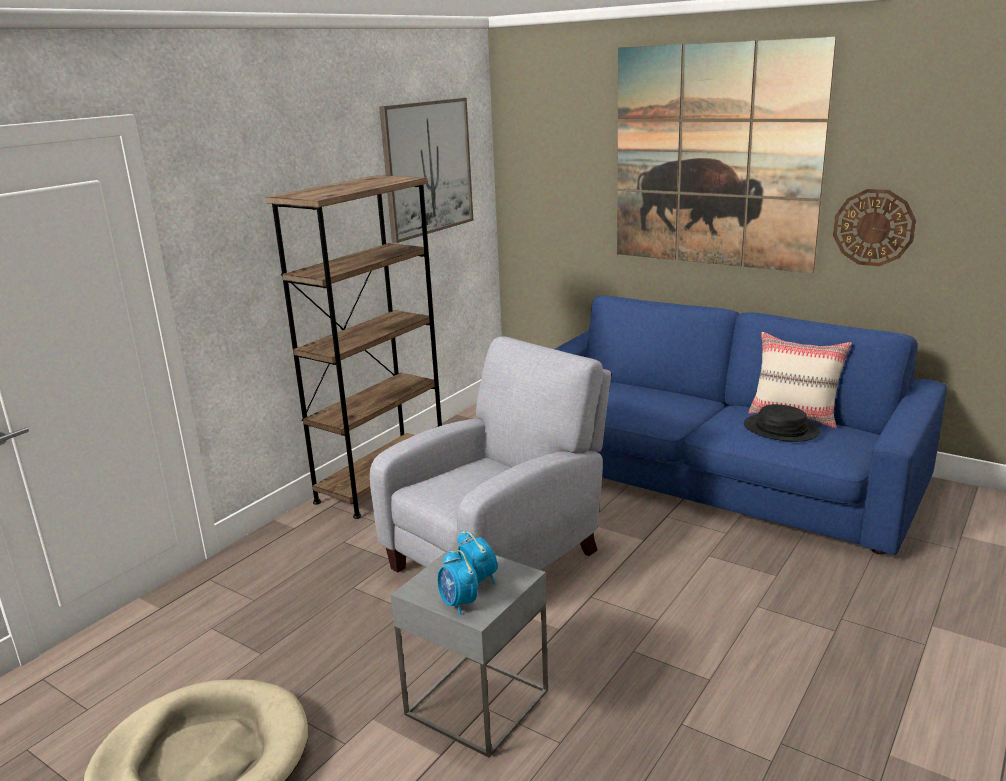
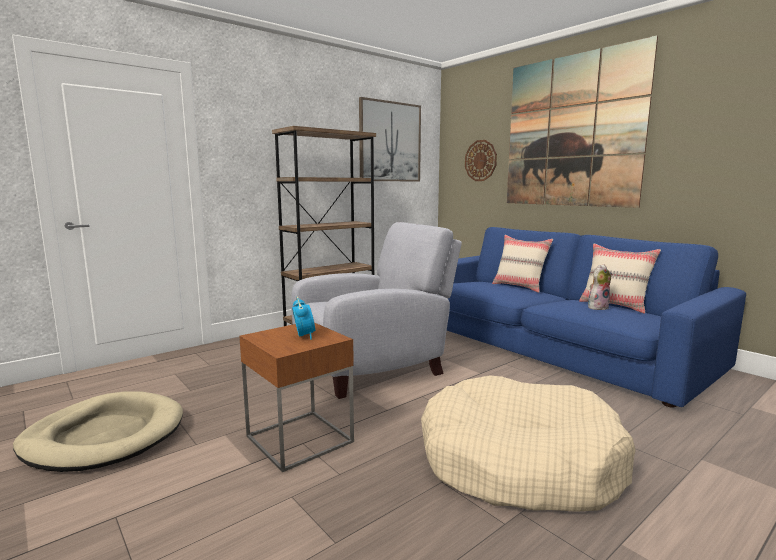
camera: 15 degrees right, 10 degrees down
(458, 604) = (276, 344): alarm clock -> none
(477, 702) = (299, 439): grey side table -> brown side table
(657, 389) = (519, 287): none -> beige pillow
(751, 676) = (519, 462): none -> beige dog bed
(781, 429) = (597, 307): black hat -> plush toy
(873, 227) = (685, 170): wall clock -> wall clock (480, 160)

